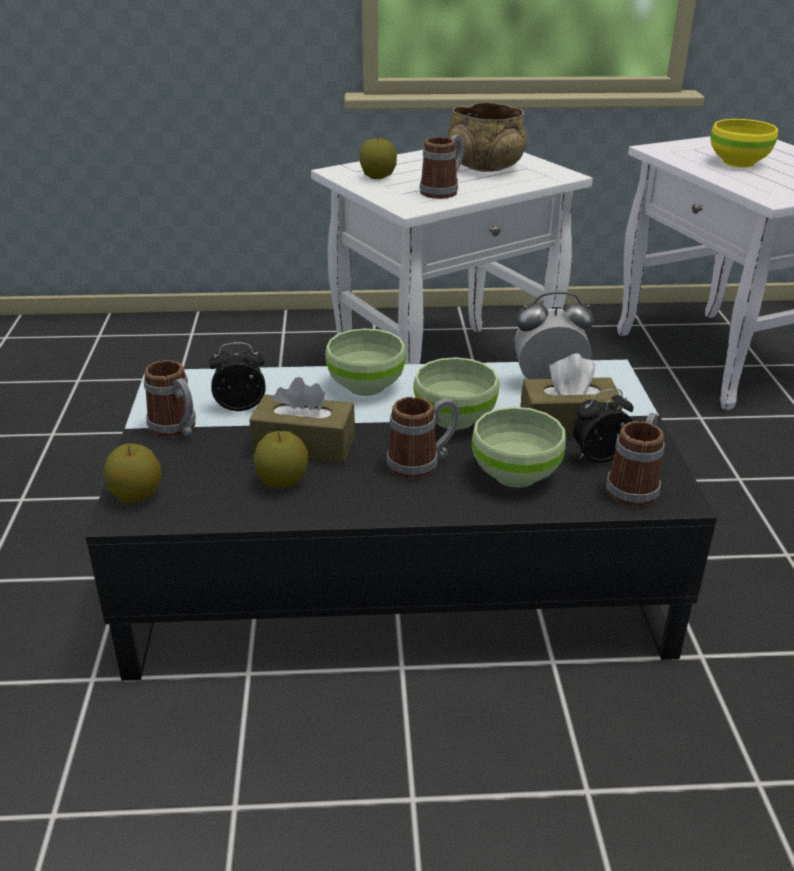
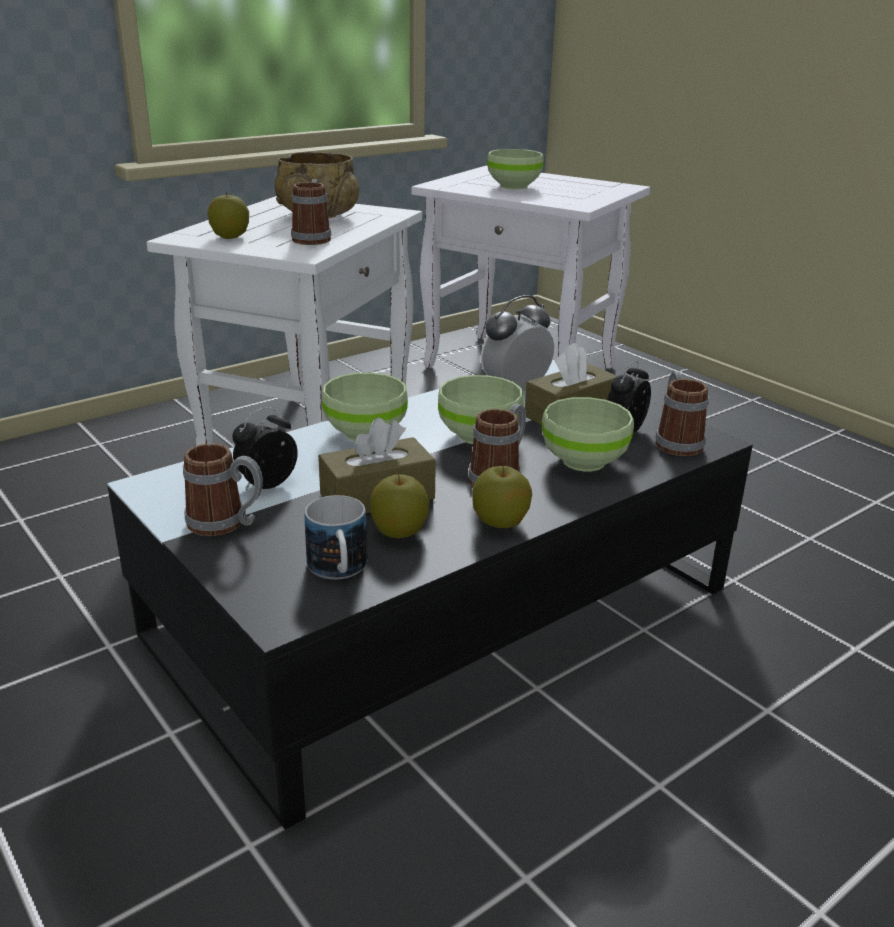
camera: 35 degrees left, 5 degrees down
(136, 495) = (268, 595): apple -> apple (500, 522)
(202, 496) = (339, 571): none -> mug
(739, 163) = (514, 186): yellow bowl -> green bowl

